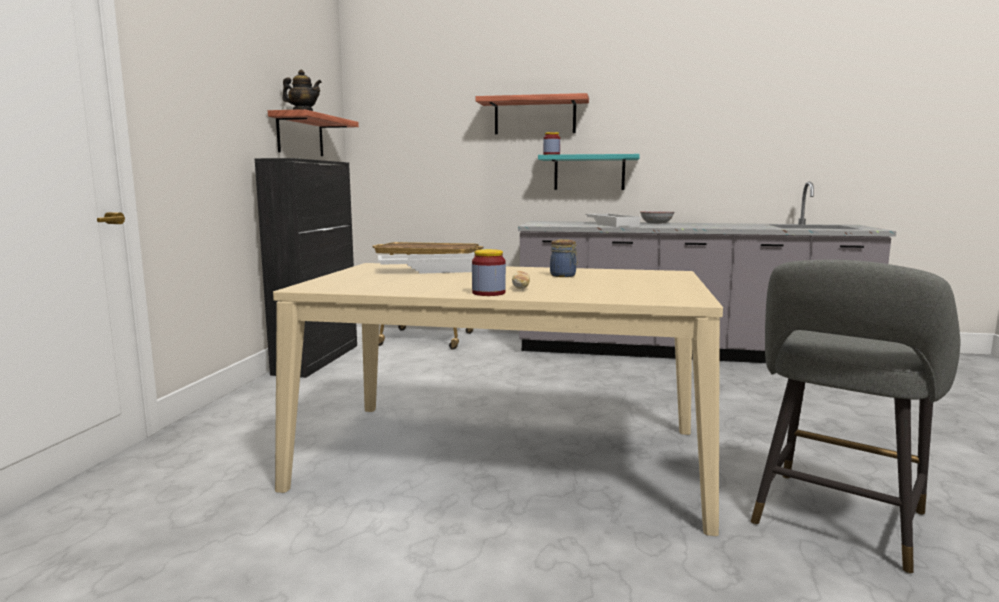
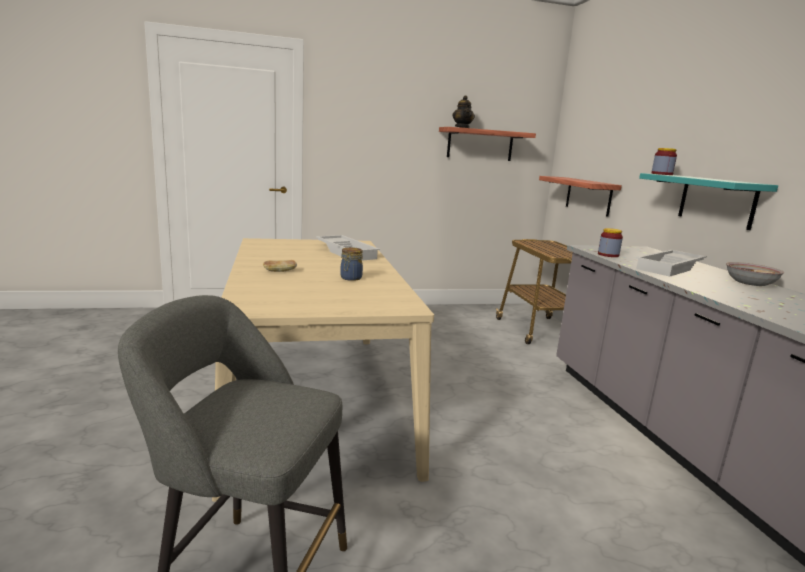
camera: 65 degrees right, 5 degrees up
(317, 359) = (443, 310): black cabinet -> none
(488, 293) = (253, 266): jar -> jar (608, 255)
(535, 116) = (679, 128): shelf -> shelf (588, 196)

